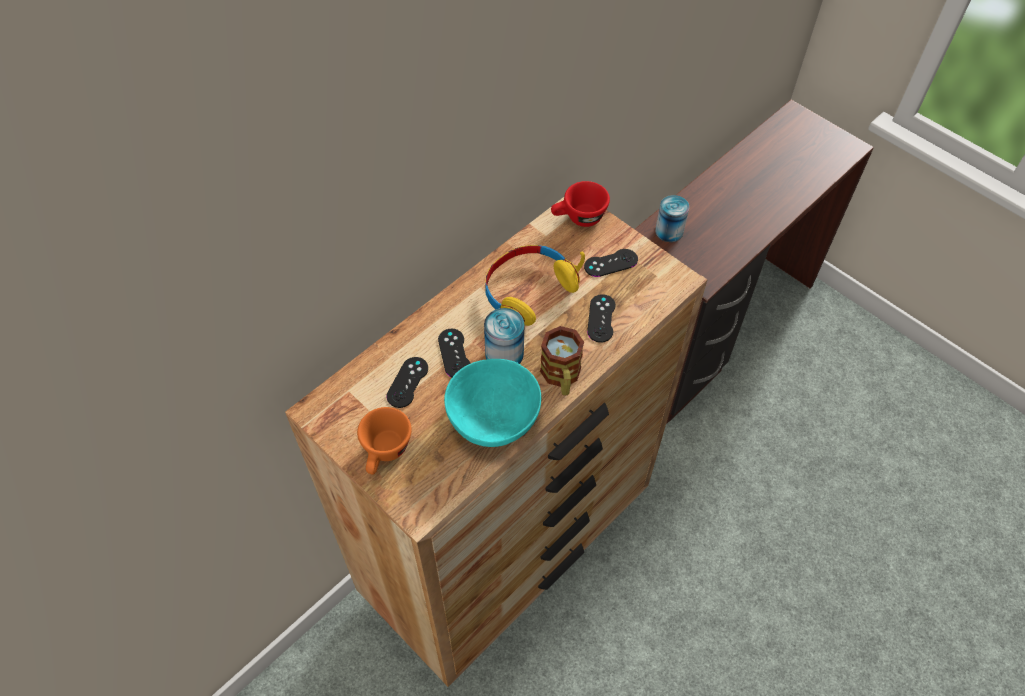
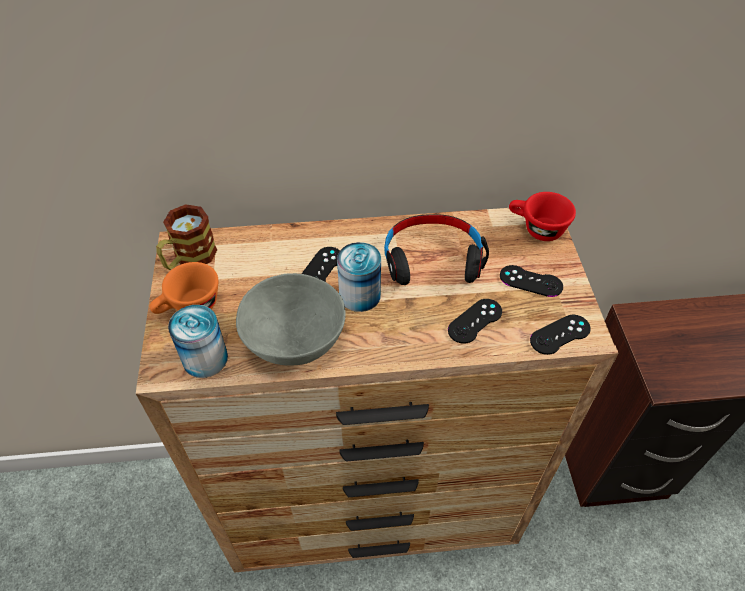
camera: 40 degrees right, 5 degrees down
(407, 382) = (262, 267): black game controller -> black game controller (560, 334)
(491, 421) = (292, 341): turquoise bowl -> grey bowl
(528, 290) = (432, 259): yellow headphones -> black headphones
(561, 377) = (388, 346): mug -> mug (189, 258)
(669, 231) = (665, 323): can -> can (205, 358)

